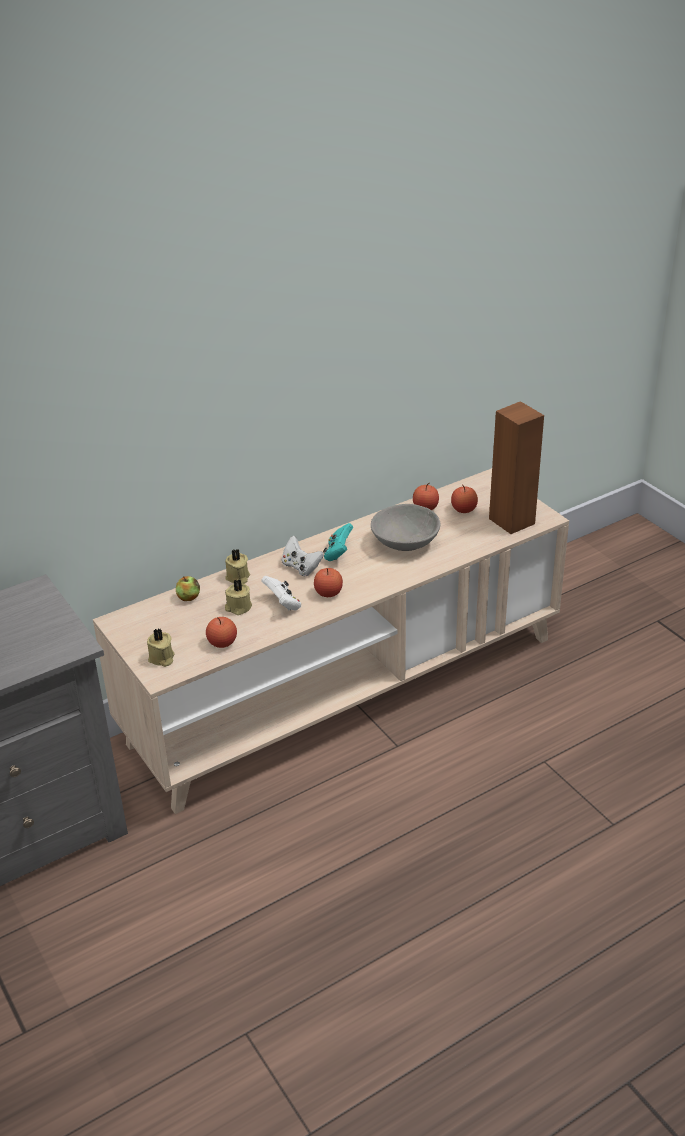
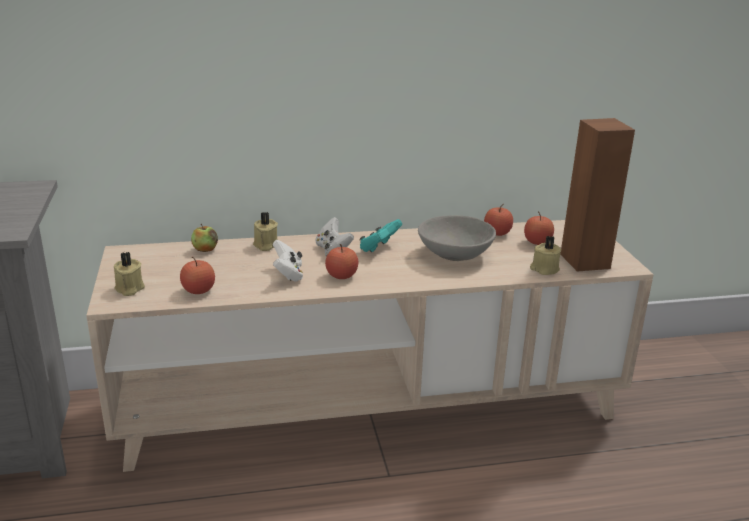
camera: 20 degrees right, 10 degrees down
(238, 607) = (242, 267): beige candle -> beige candle (544, 269)

